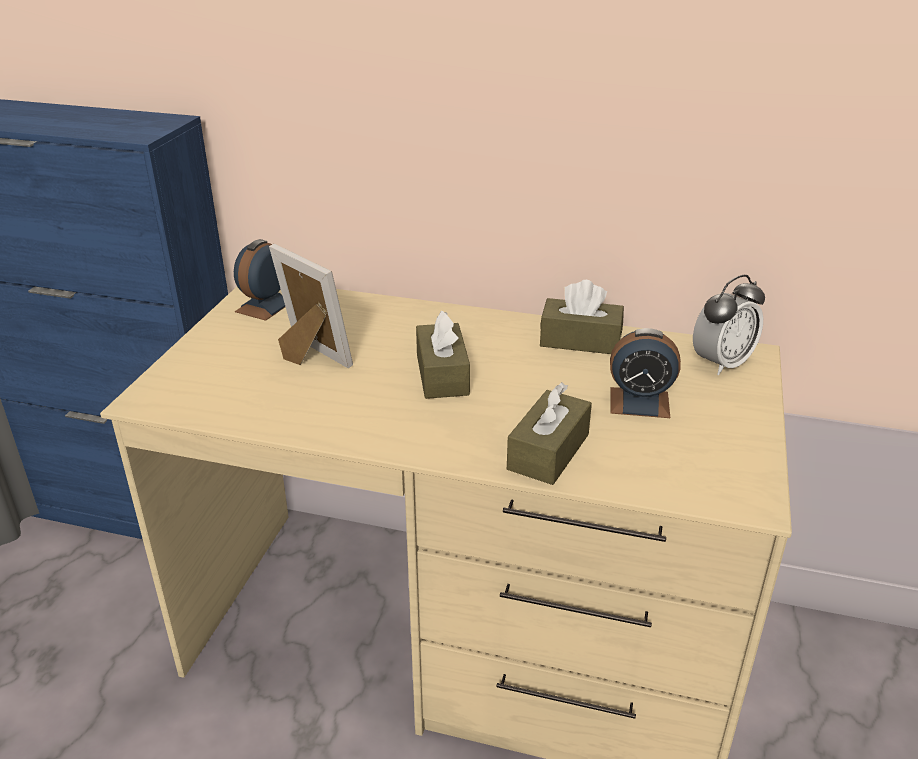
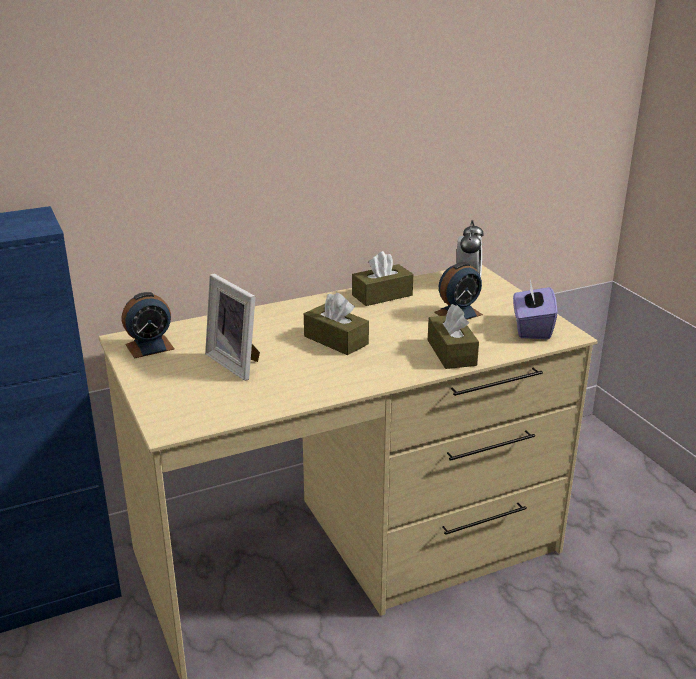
camera: 40 degrees left, 5 degrees down
(265, 306) = (150, 347): alarm clock -> alarm clock turned 105 degrees counterclockwise
(309, 357) = (237, 362): picture frame -> picture frame turned 135 degrees counterclockwise
(711, 467) = (531, 328): none -> purple tissue box

